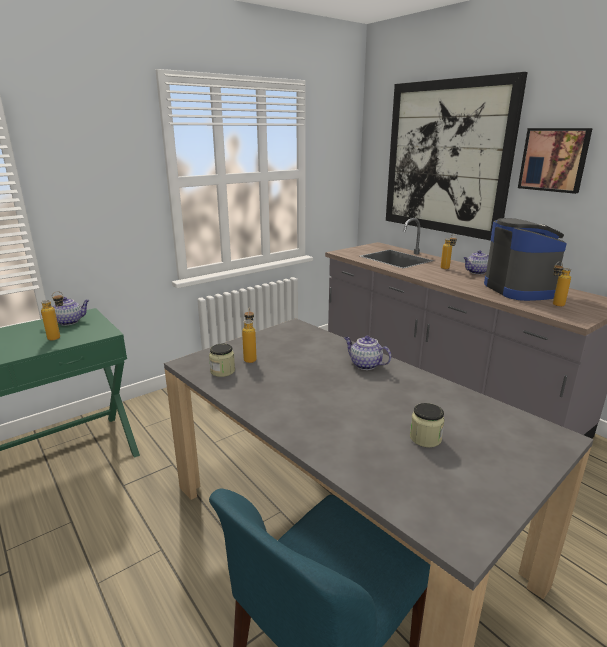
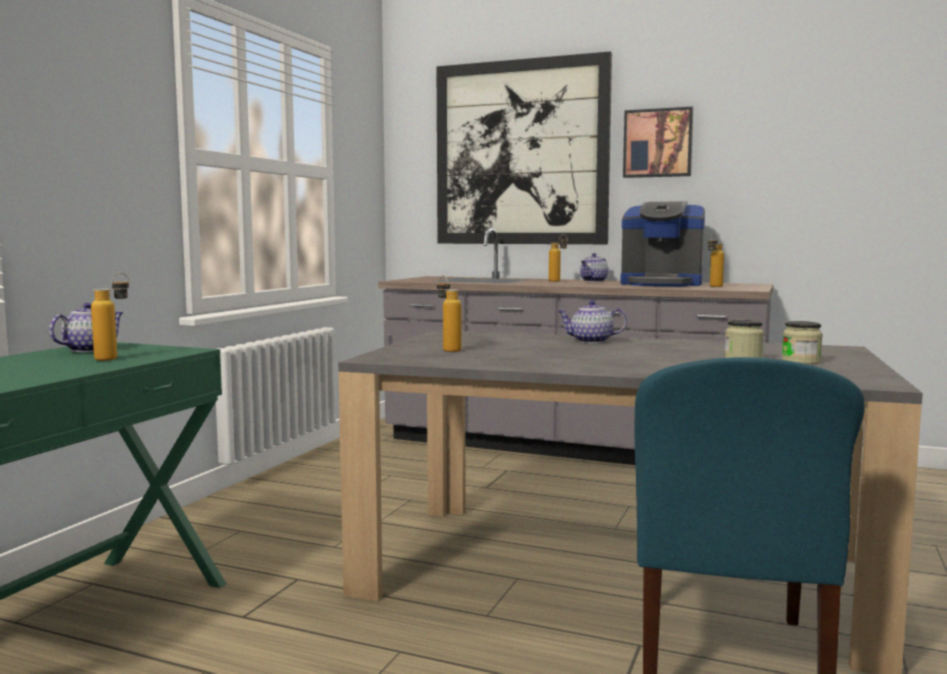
camera: 30 degrees left, 15 degrees down
(222, 371) = (437, 357): jar -> jar (801, 361)
(520, 289) = (661, 284): coffee machine -> coffee machine turned 150 degrees clockwise

